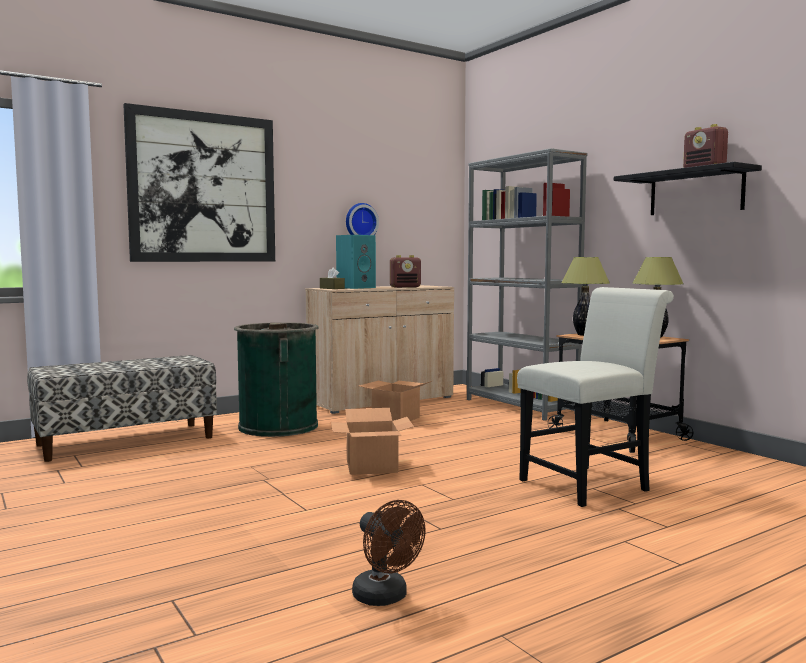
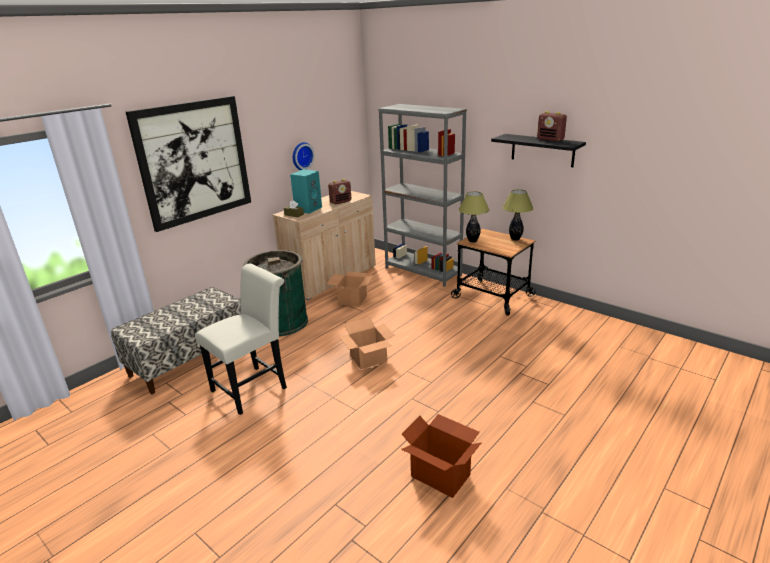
camera: 15 degrees left, 20 degrees up
(385, 598) = (440, 475): brown fan -> cardboard box
(590, 484) = (497, 352): white chair -> white chair (254, 387)

